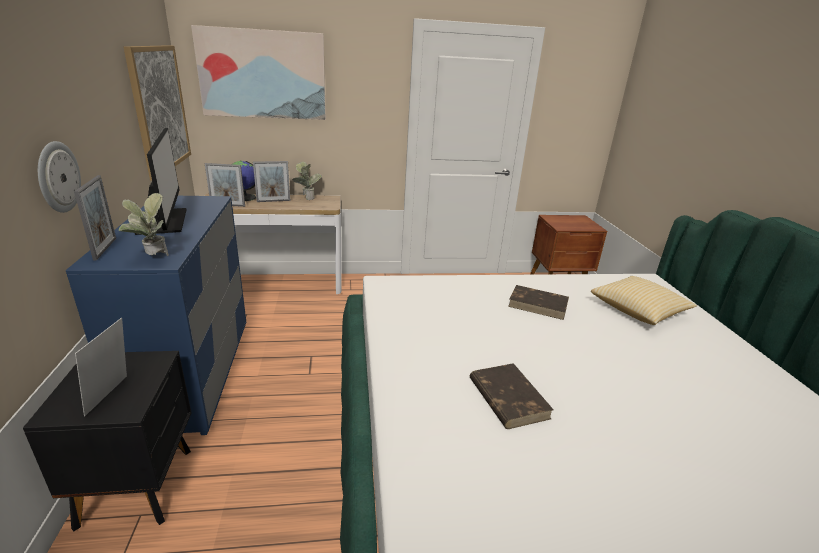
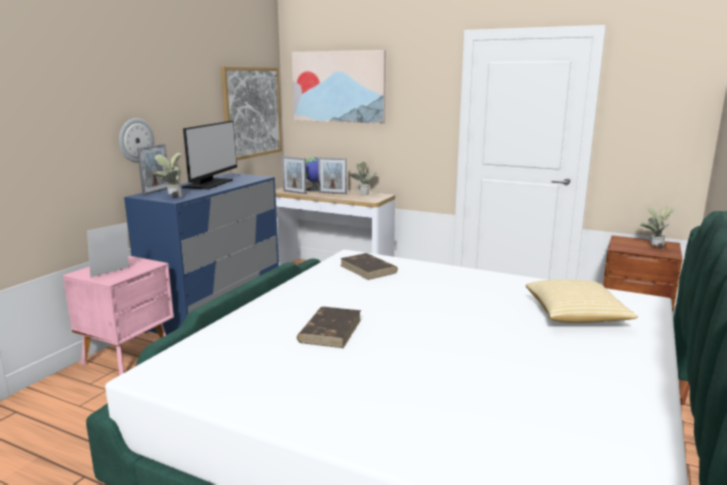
camera: 35 degrees right, 10 degrees down
(139, 485) = (129, 356): black nightstand -> pink nightstand
(538, 304) = (468, 291): brown book -> brown book (368, 269)
(579, 223) = (653, 247): none -> potted plant

